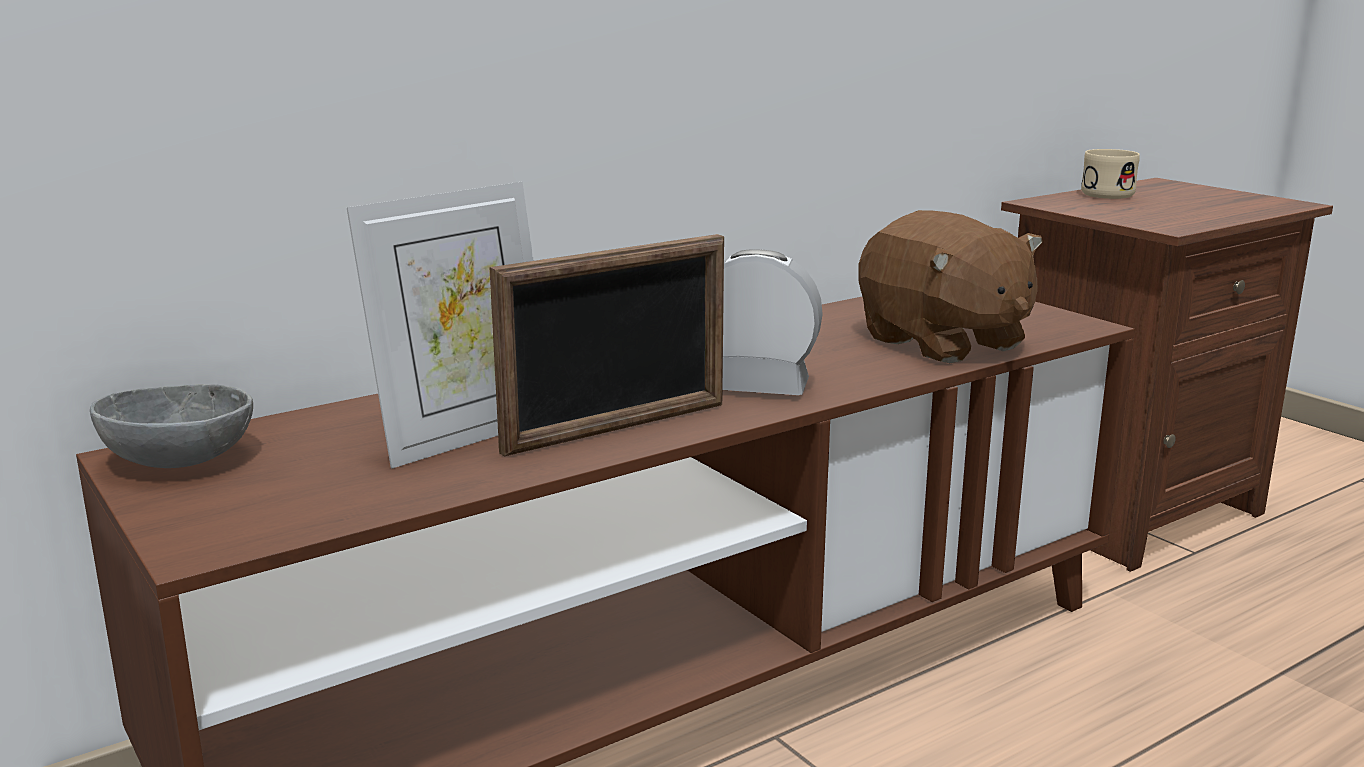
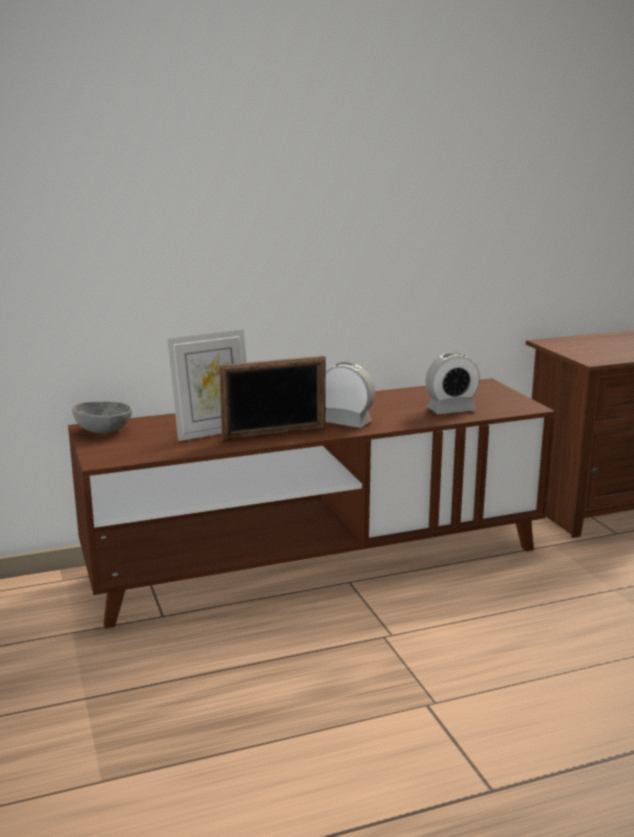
camera: 15 degrees right, 0 degrees up
(942, 343) = (451, 410): brown plush toy -> alarm clock
(1110, 193) = (591, 338): beige mug -> none

